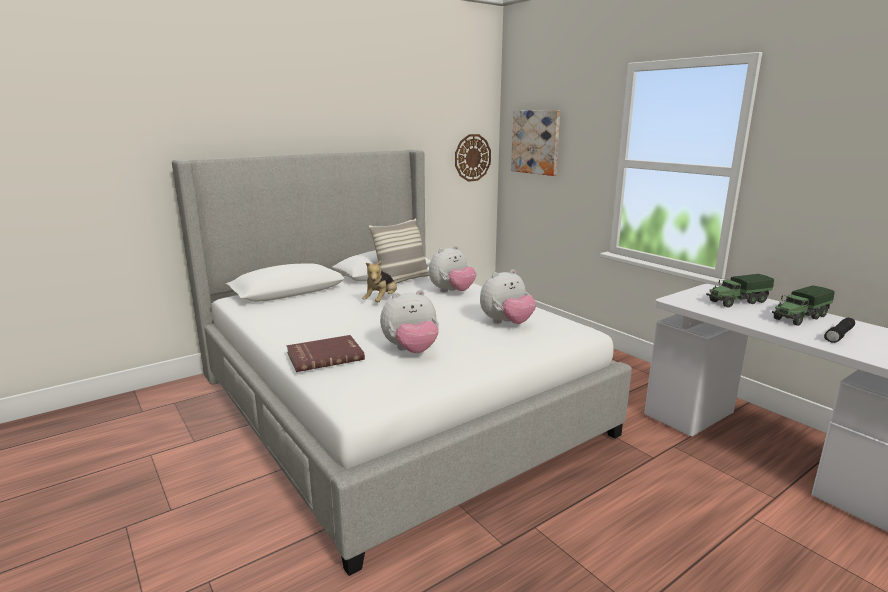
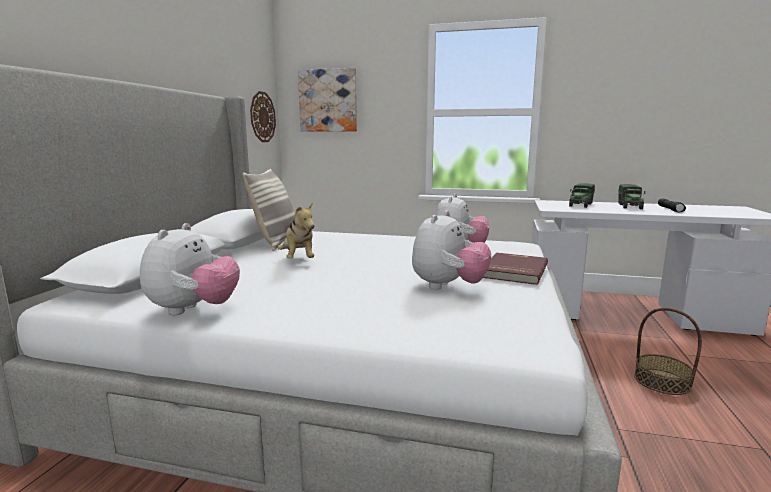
camera: 40 degrees left, 5 degrees down
(325, 355) = (381, 315): red book -> red book (513, 271)
(452, 292) = (350, 240): plush toy -> plush toy (193, 310)
(659, 522) = (662, 381): none -> basket

